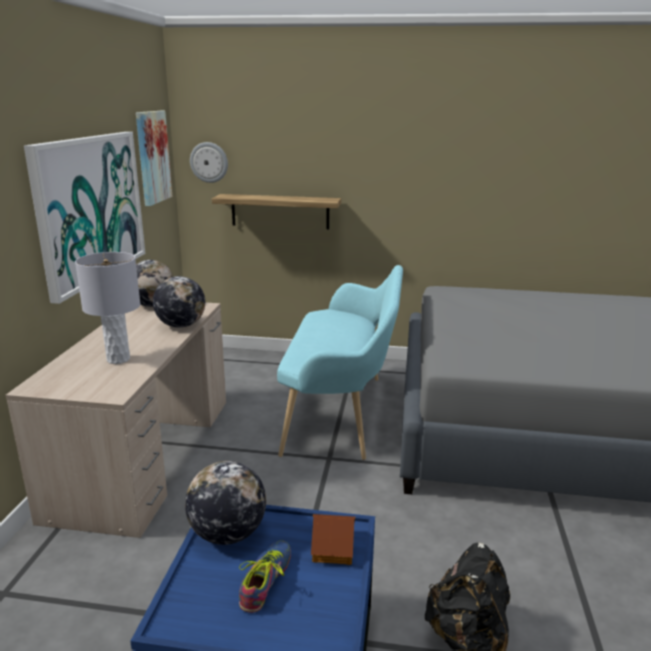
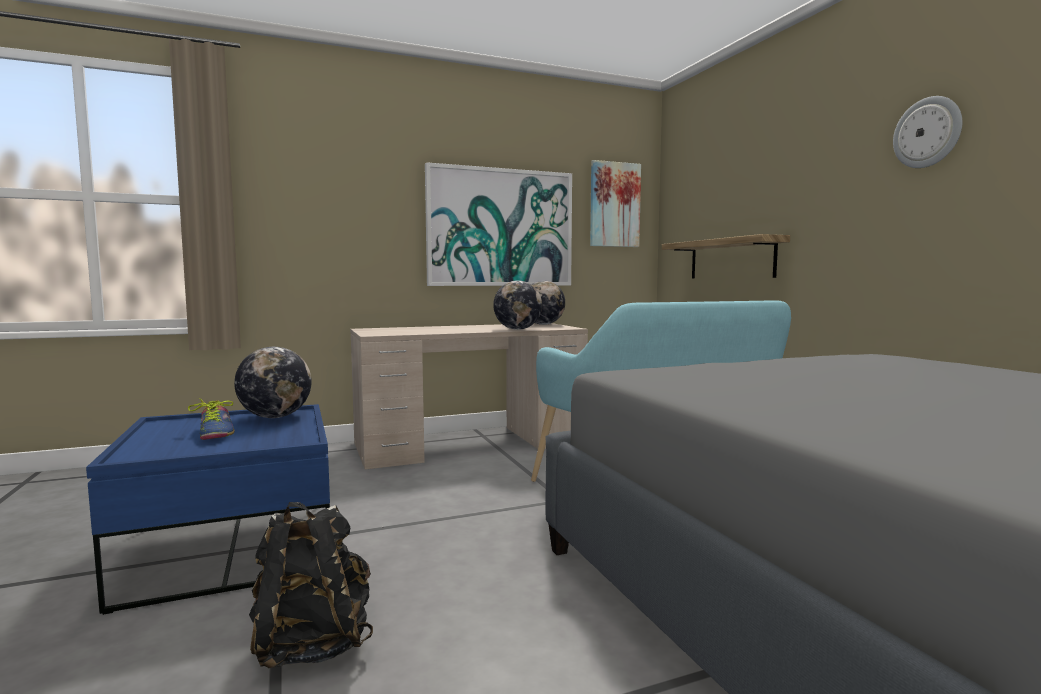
camera: 60 degrees right, 15 degrees down
(118, 359) = (430, 330): grey table lamp -> none
(209, 162) = (680, 212): wall clock -> wall clock (927, 132)
(265, 580) = (216, 433): shoe -> shoe turned 75 degrees clockwise
(334, 548) = (269, 442): toy house -> none

